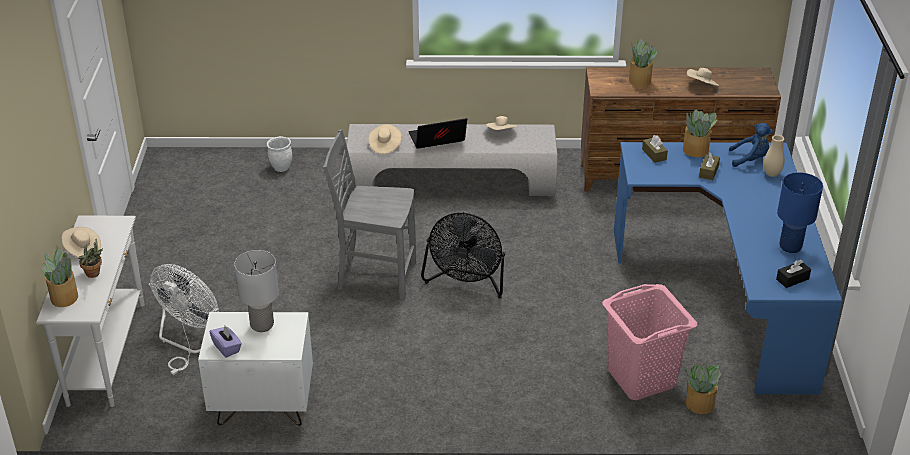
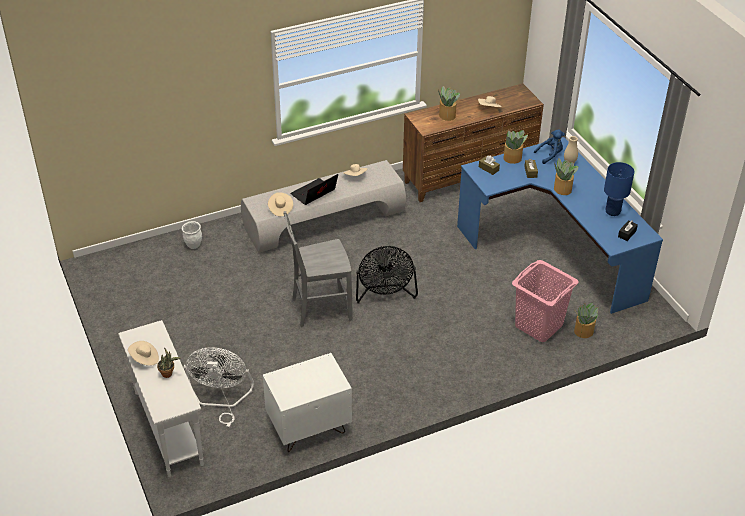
camera: 25 degrees left, 5 degrees up
(64, 297) = (160, 398): potted plant -> potted plant (562, 189)
(227, 348) = (295, 396): purple tissue box -> none
(262, 327) = (307, 373): grey table lamp -> none

